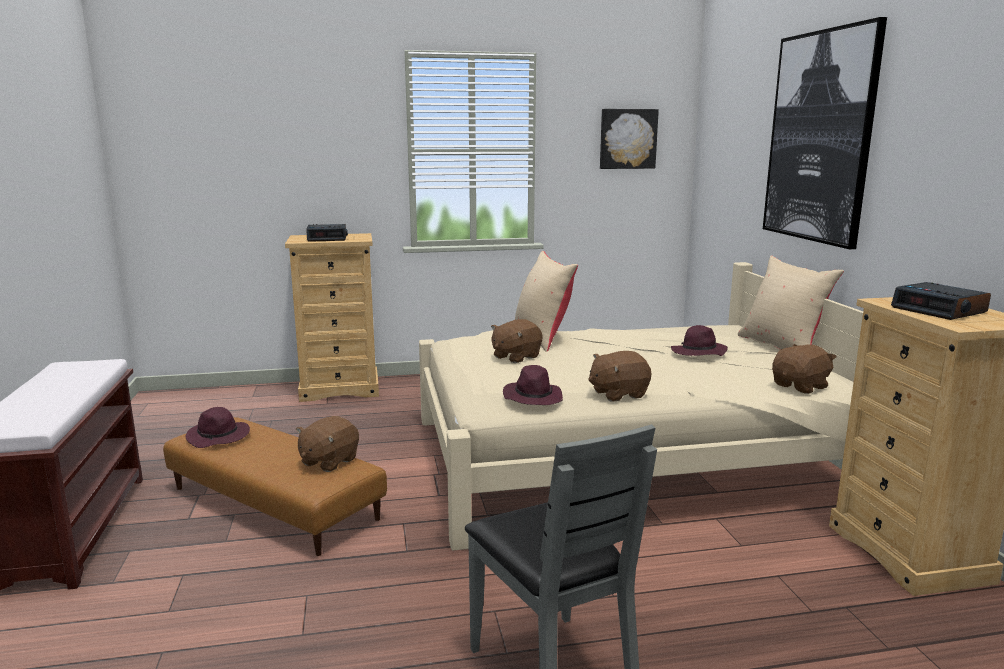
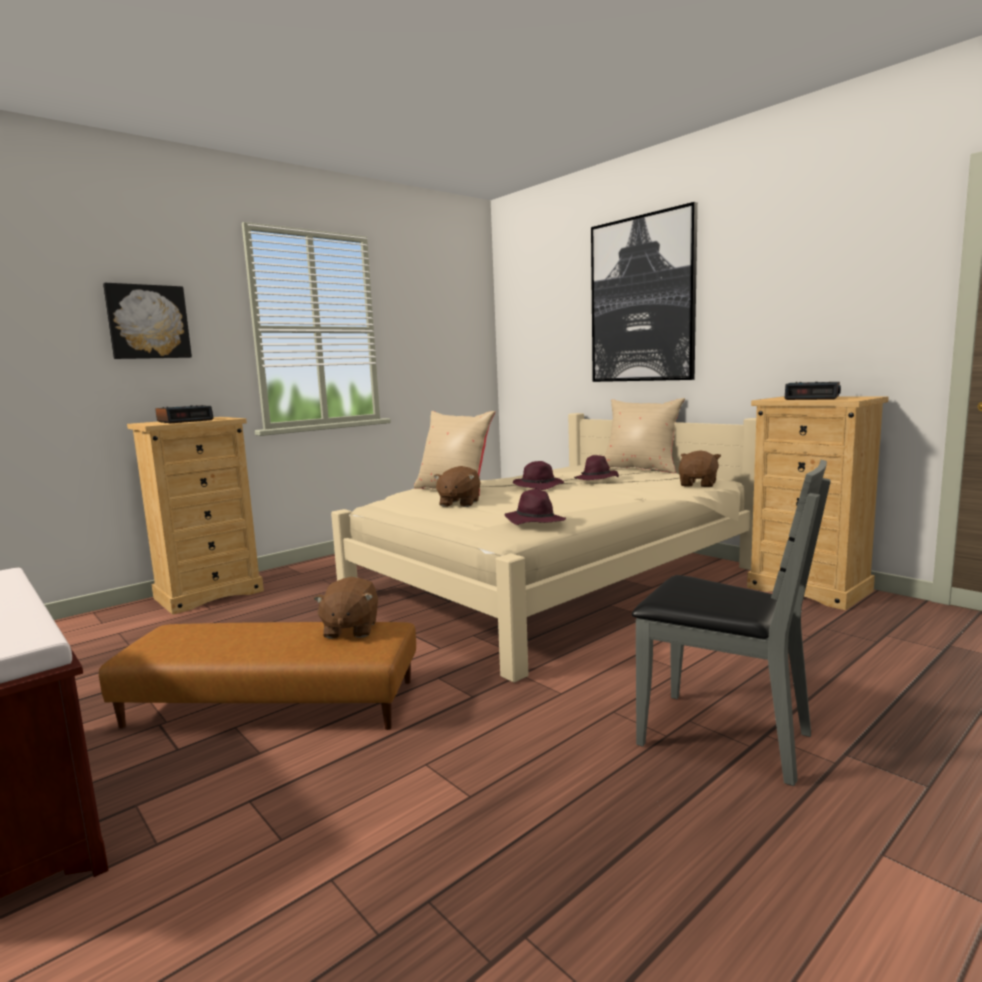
camera: 30 degrees left, 5 degrees down
(219, 437) = (178, 643): purple hat -> purple hat (539, 486)
(618, 394) = (591, 508): brown plush toy -> none
(627, 139) = (446, 320): picture -> picture (148, 322)

